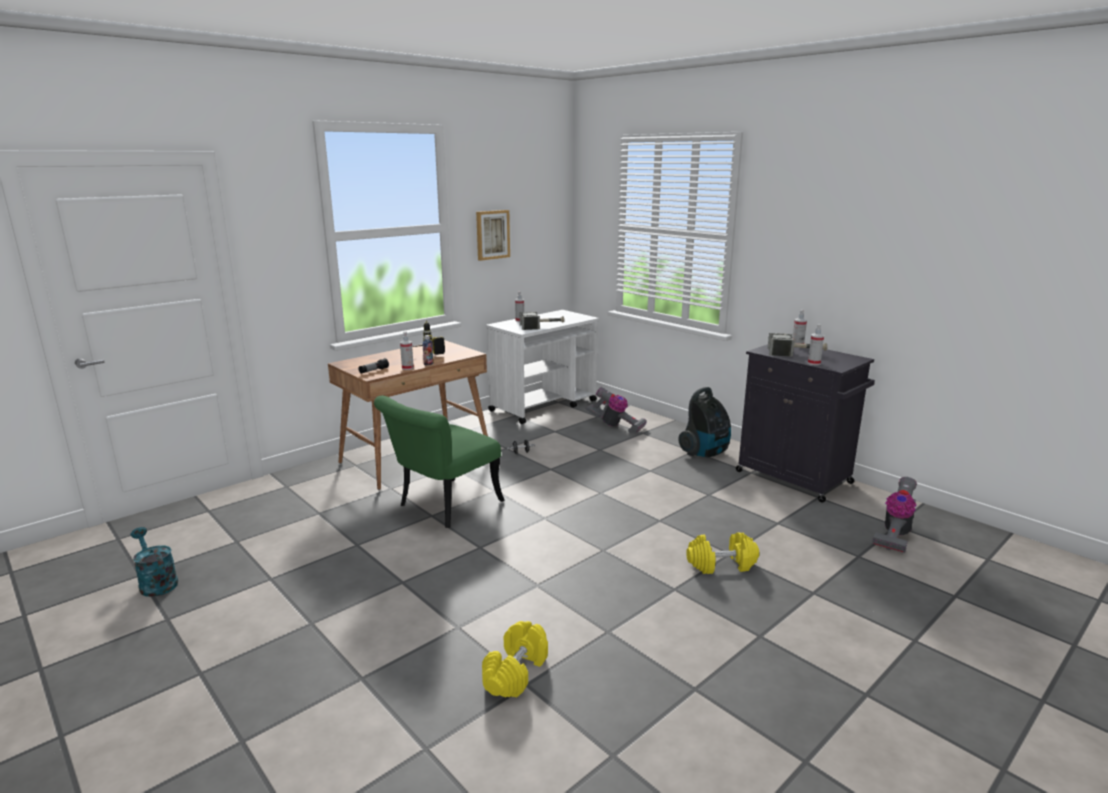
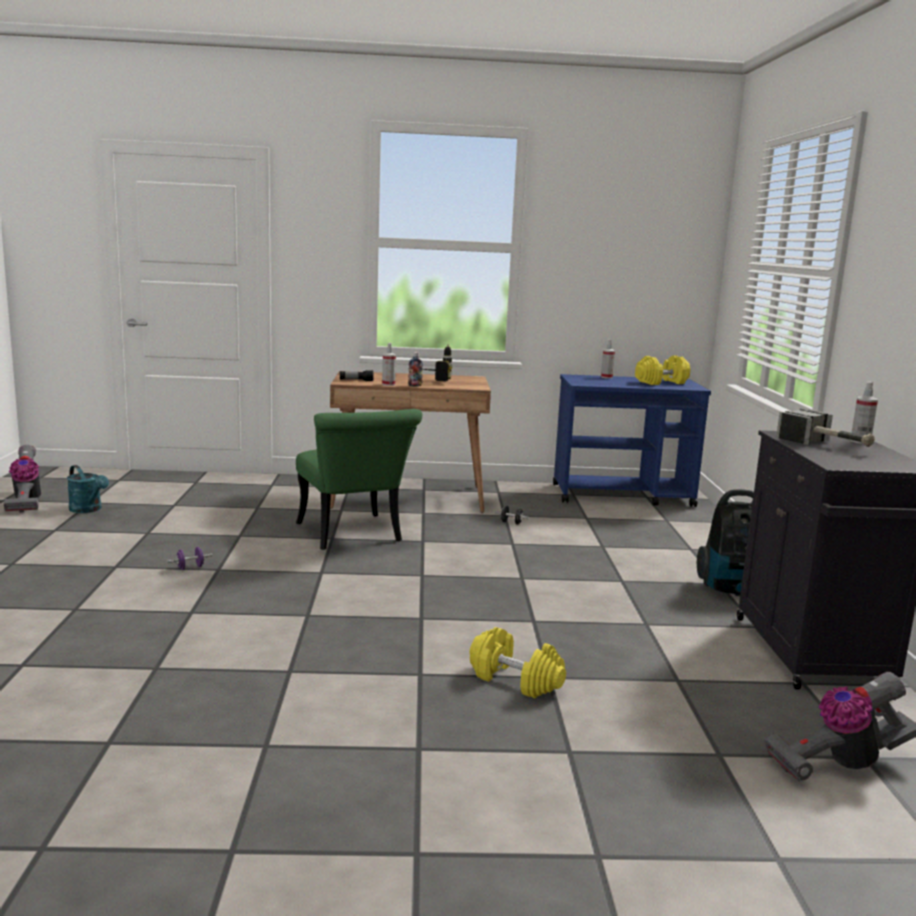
camera: 40 degrees right, 5 degrees down
(156, 583) = (88, 510): turquoise watering can -> turquoise watering can turned 135 degrees clockwise
(377, 592) = (190, 567): none -> purple dumbbell
(442, 507) = (353, 536): green chair -> green chair turned 105 degrees counterclockwise
(492, 234) = (586, 264): picture -> none
(515, 672) = (165, 657): yellow dumbbell -> yellow dumbbell (661, 382)
(542, 327) = (614, 385): hammer -> none
(544, 405) = (623, 495): white cart -> blue cart
(615, 426) = (669, 534): vacuum cleaner -> vacuum cleaner (26, 501)
(814, 363) = (817, 455): spray bottle -> none

